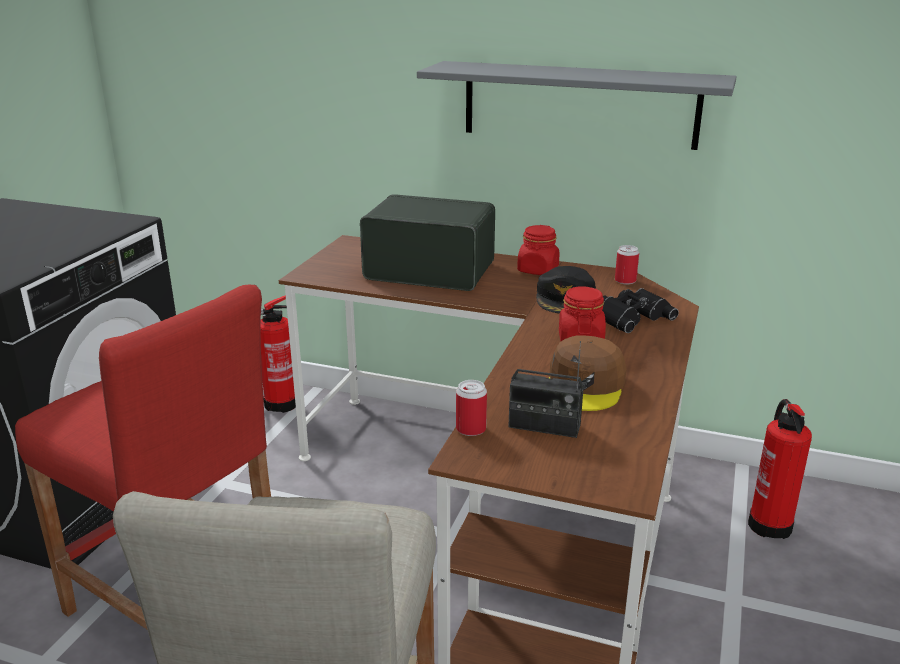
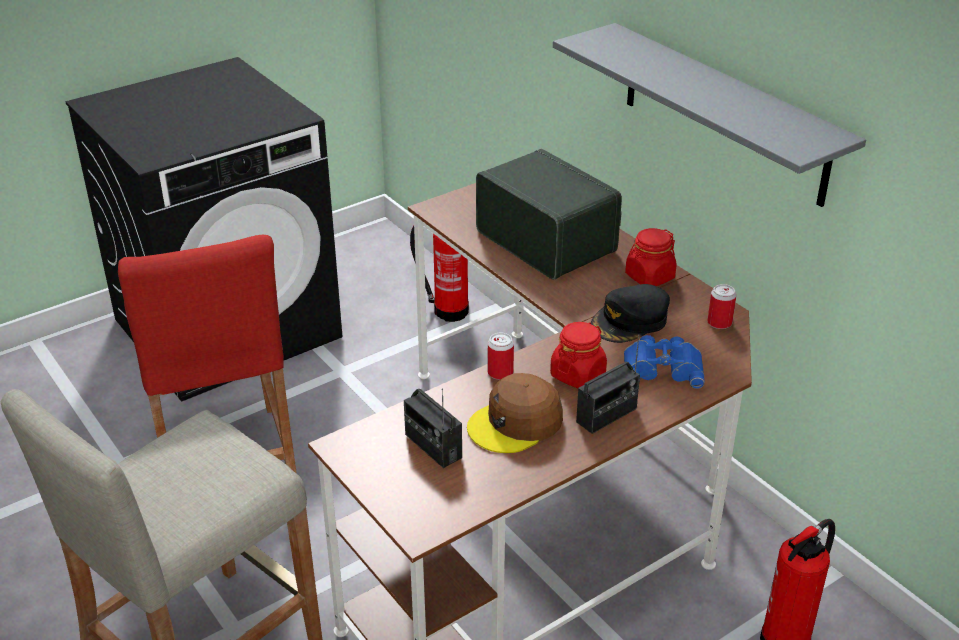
camera: 35 degrees right, 10 degrees up
(471, 429) = (376, 423): can -> can (500, 373)
(631, 316) = (663, 367): black binoculars -> blue binoculars
(641, 356) = (606, 415): none -> radio

